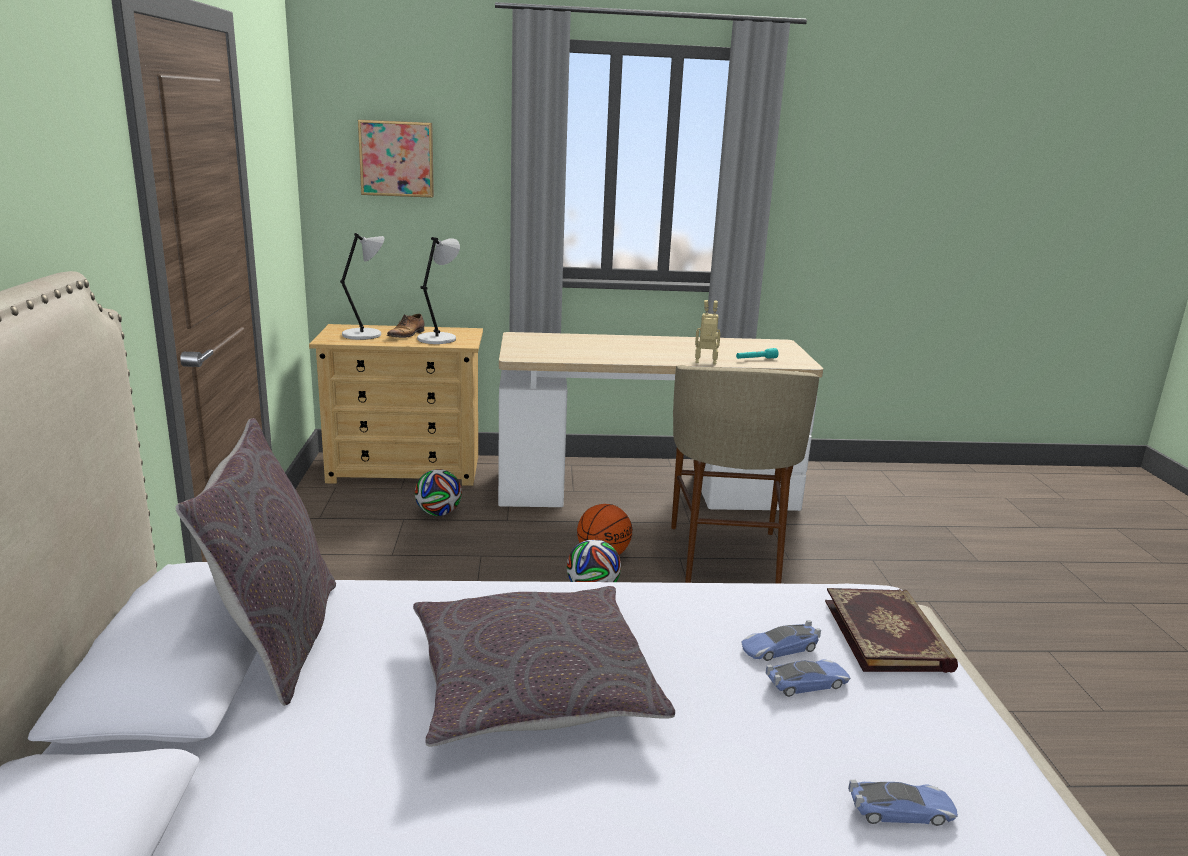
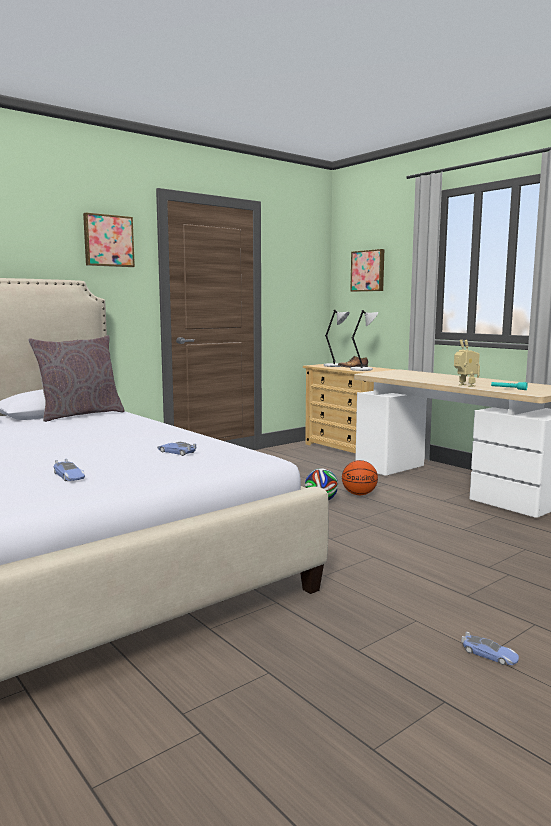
camera: 55 degrees right, 10 degrees down
(65, 138) = (108, 241): none -> picture
(438, 513) = (324, 463): football -> none
(532, 685) = (93, 435): grey pillow -> none
(726, 557) = (424, 516): beige stool -> none
(807, 683) = (152, 458): toy car -> toy car (489, 655)
(888, 634) = (223, 462): book -> none

